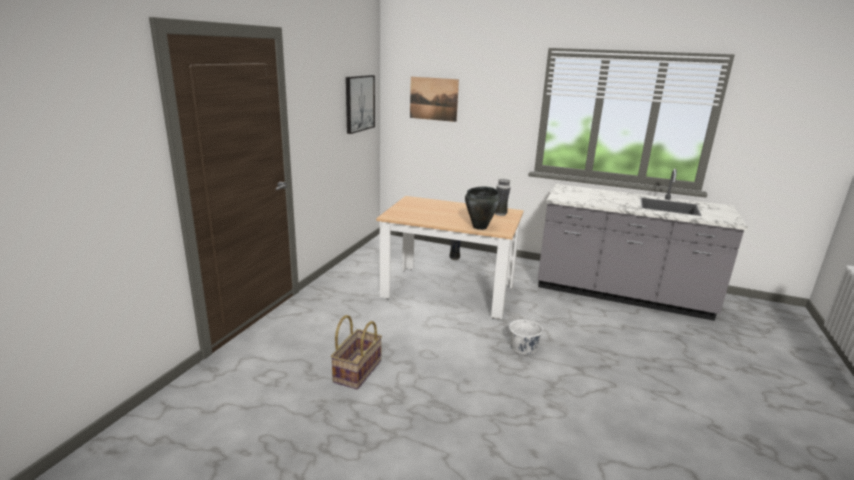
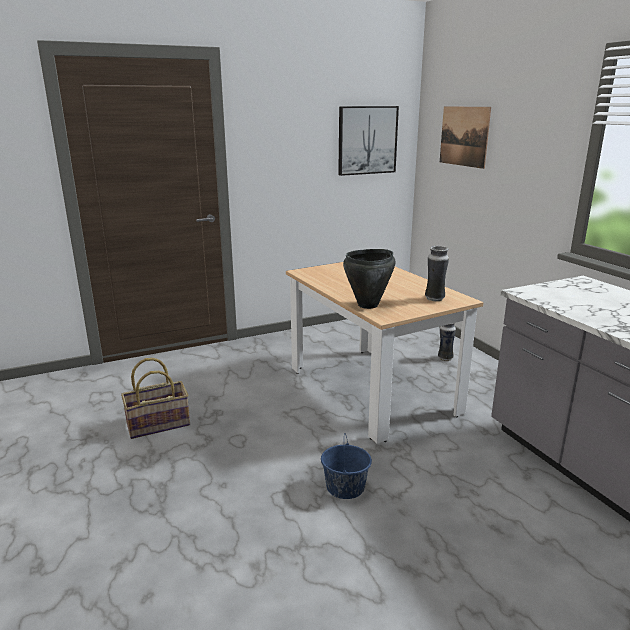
camera: 45 degrees right, 0 degrees up
(523, 347) = (345, 487): white bucket -> blue bucket

